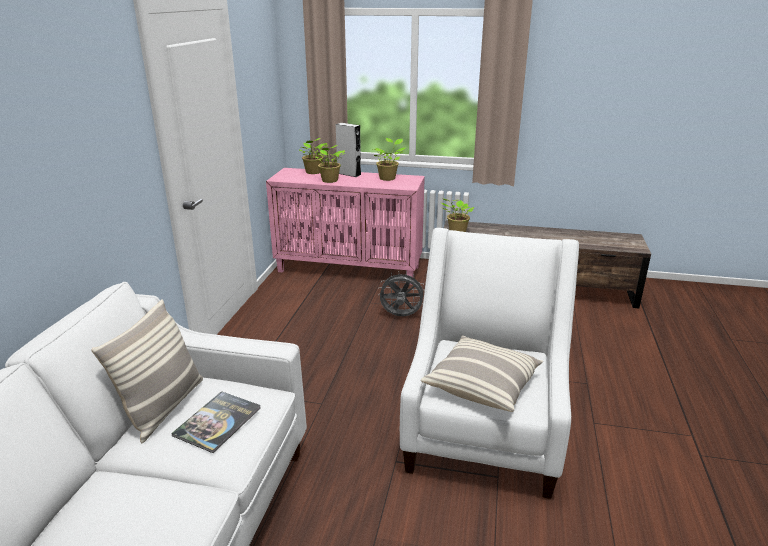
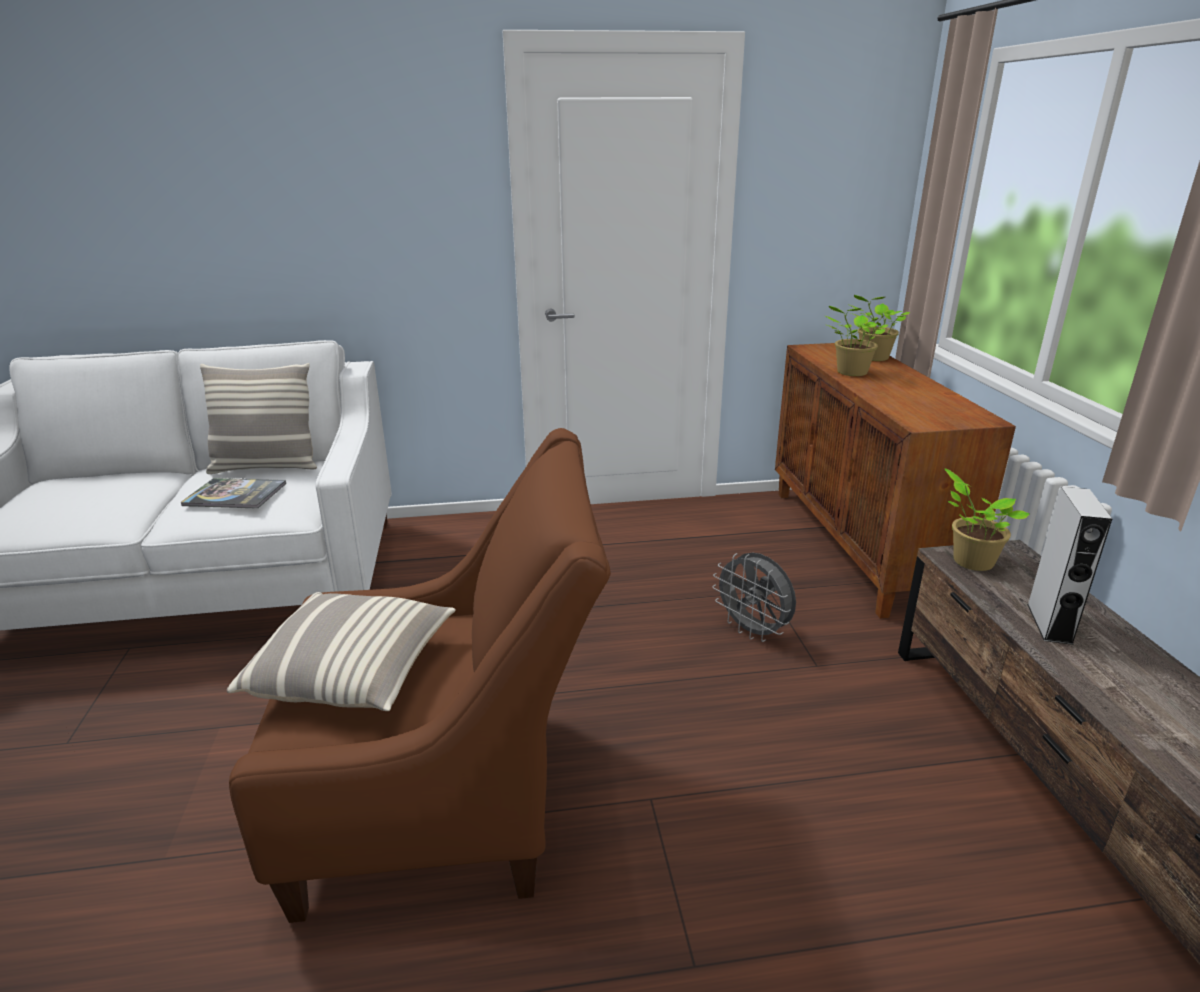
camera: 70 degrees right, 0 degrees up
(349, 174) = (908, 377): grey speaker -> grey speaker (1049, 623)
(350, 269) = (859, 545): pink cabinet -> brown cabinet
(388, 178) = (940, 403): potted plant -> none
(401, 316) = (753, 631): grey fan -> grey fan turned 150 degrees clockwise
(483, 433) = (451, 799): white armchair -> brown armchair

